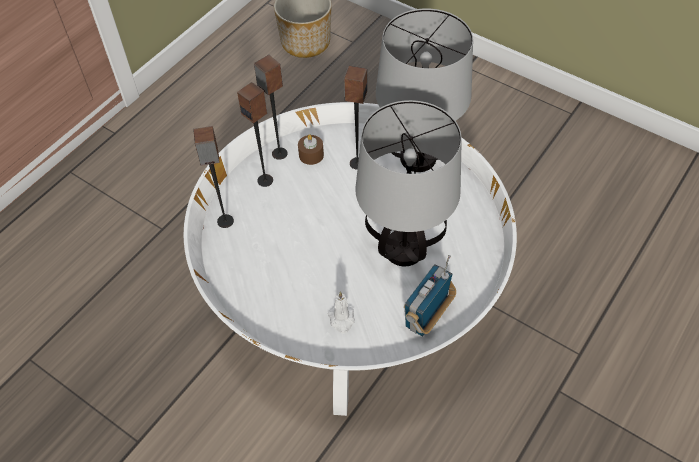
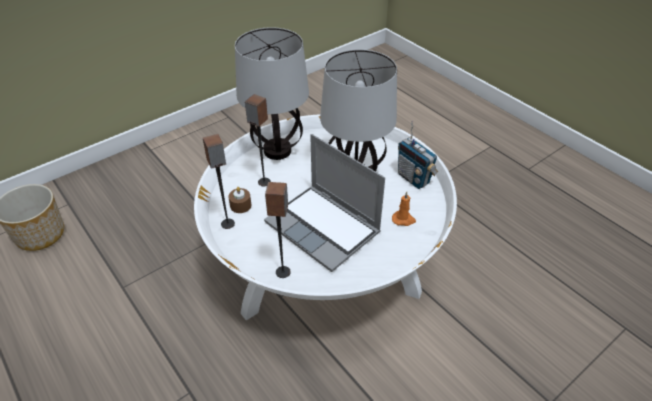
camera: 75 degrees left, 10 degrees down
(265, 180) = (251, 238): speaker -> none
(301, 241) = (324, 228): none -> laptop
(342, 319) = (403, 220): white candle -> orange candle

